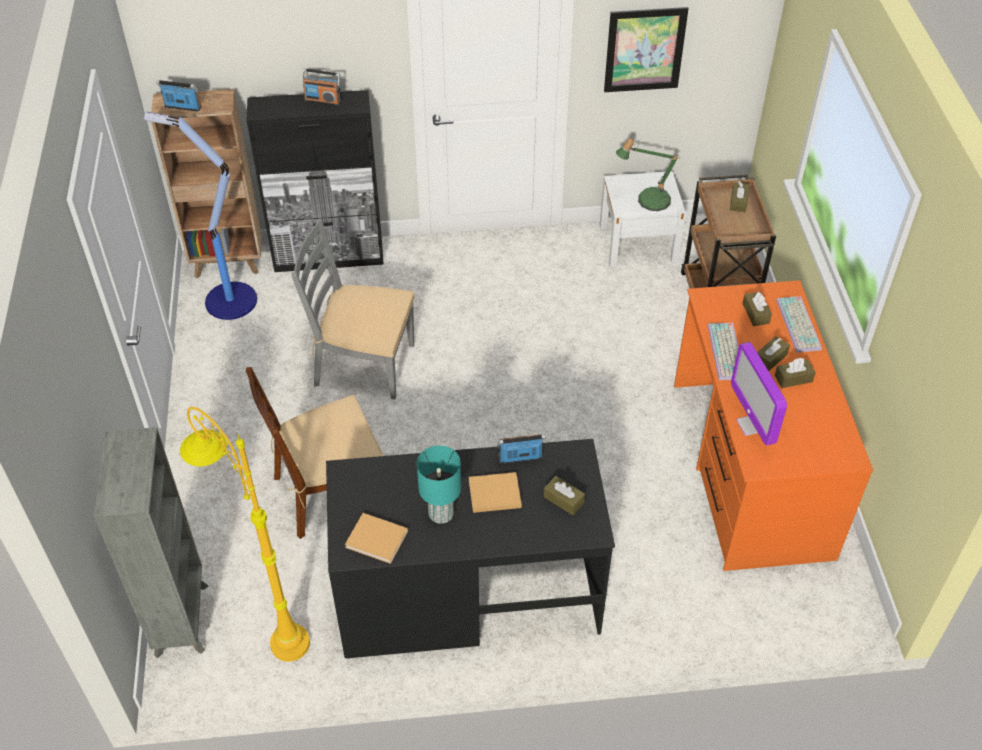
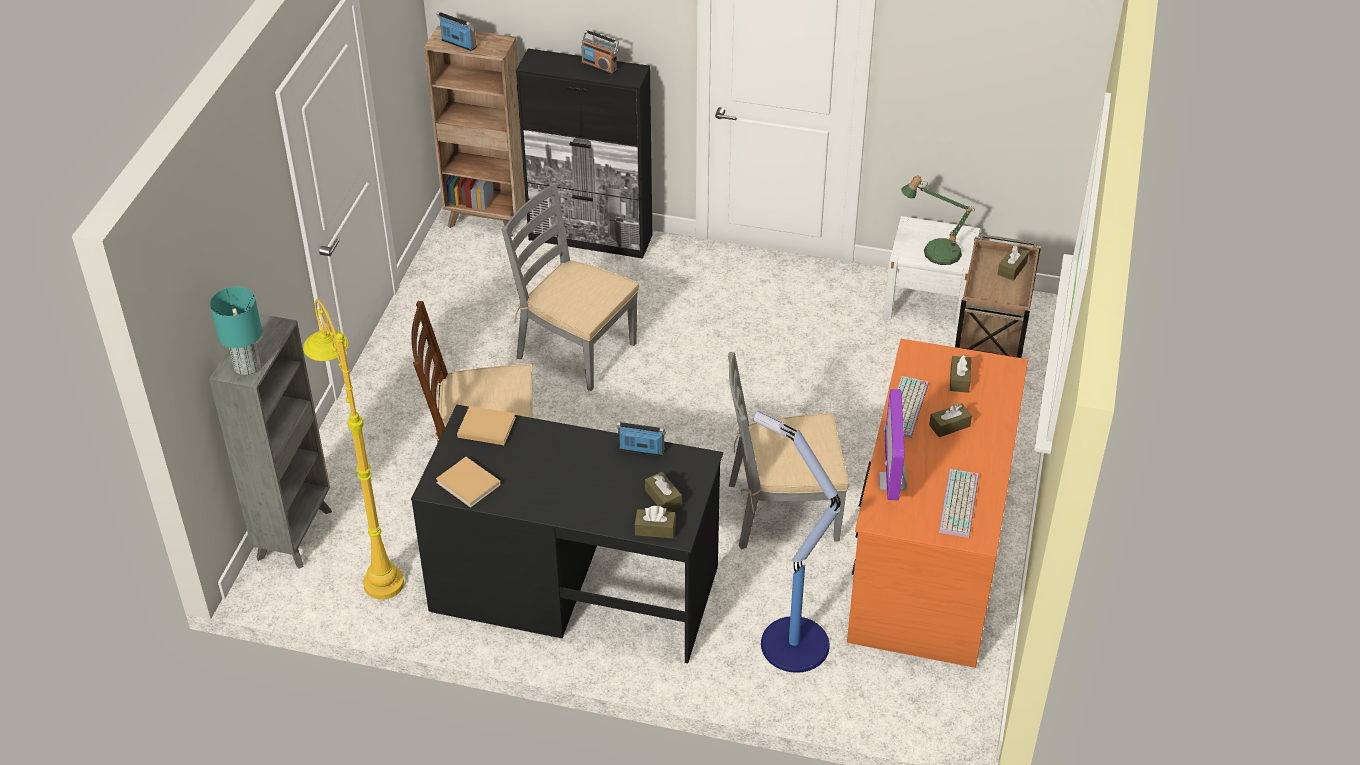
camera: 20 degrees right, 5 degrees down
(228, 300) = (470, 256): floor lamp -> floor lamp (792, 643)
(440, 513) = (539, 478): turquoise table lamp -> turquoise table lamp (246, 366)
(493, 494) = (597, 474): beige book -> beige book (485, 427)
(611, 465) = (782, 511): none -> grey chair
(644, 49) = (951, 83): picture -> none
(793, 378) = (962, 450): brown tissue box -> brown tissue box (655, 529)
(800, 325) = (1001, 402): keyboard -> keyboard (960, 504)

